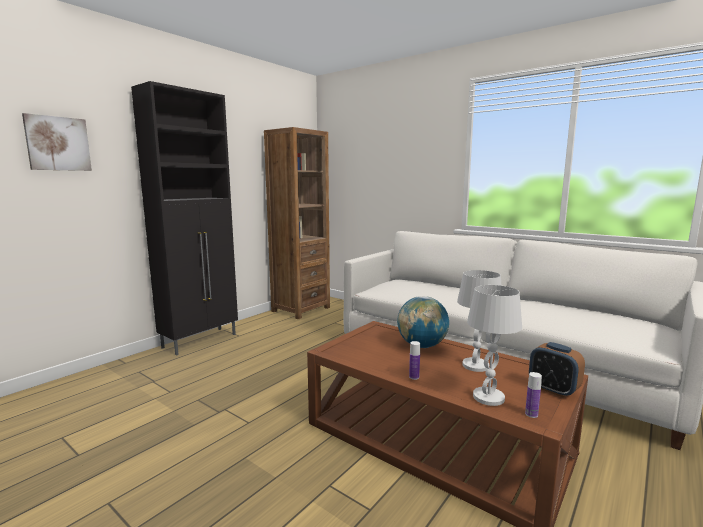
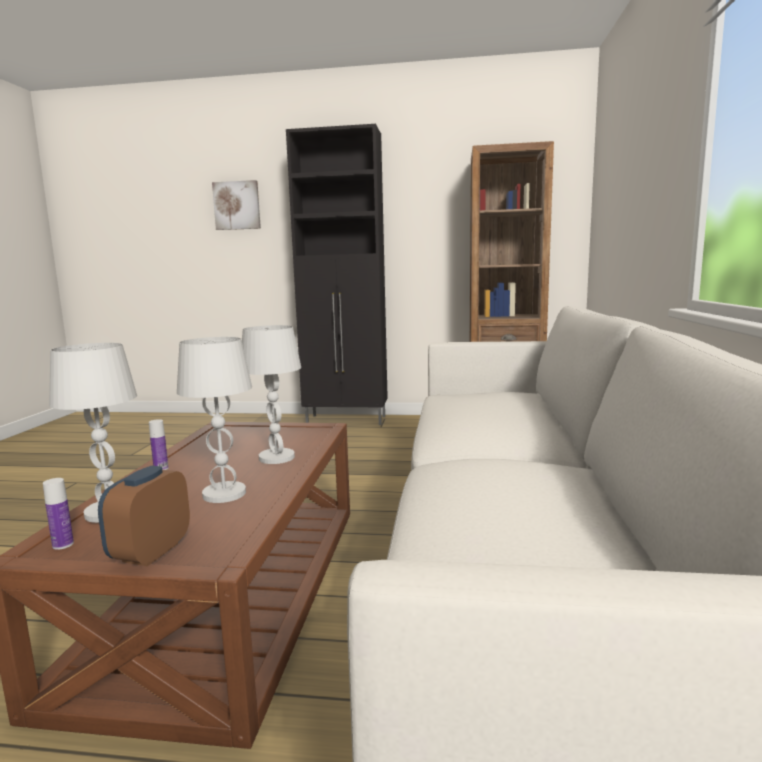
camera: 60 degrees right, 0 degrees up
(422, 346) = (276, 457): globe -> white table lamp

